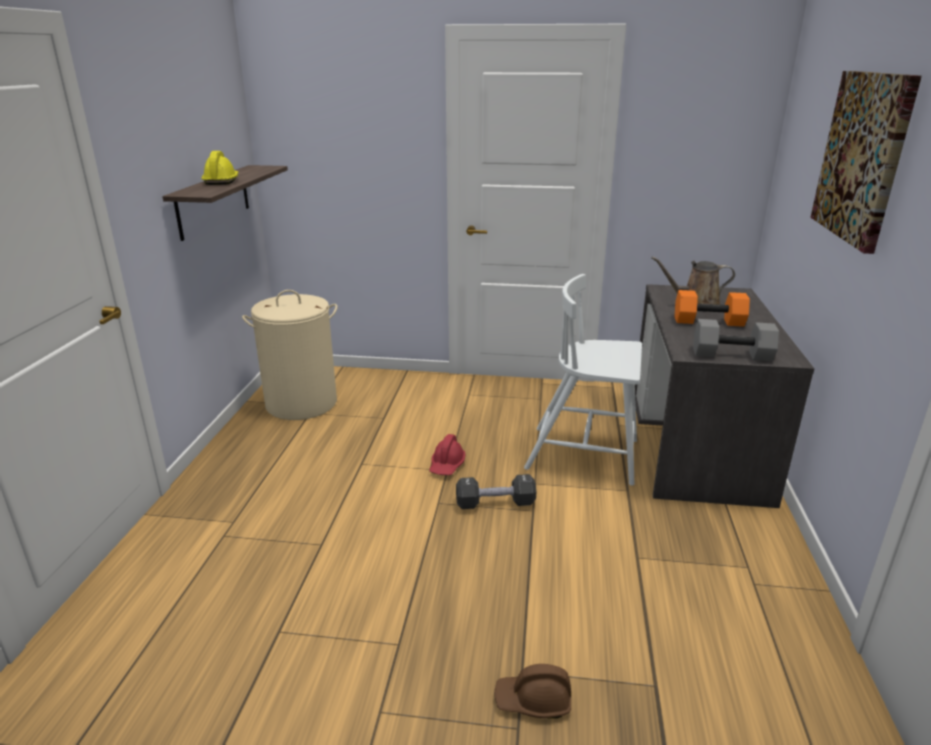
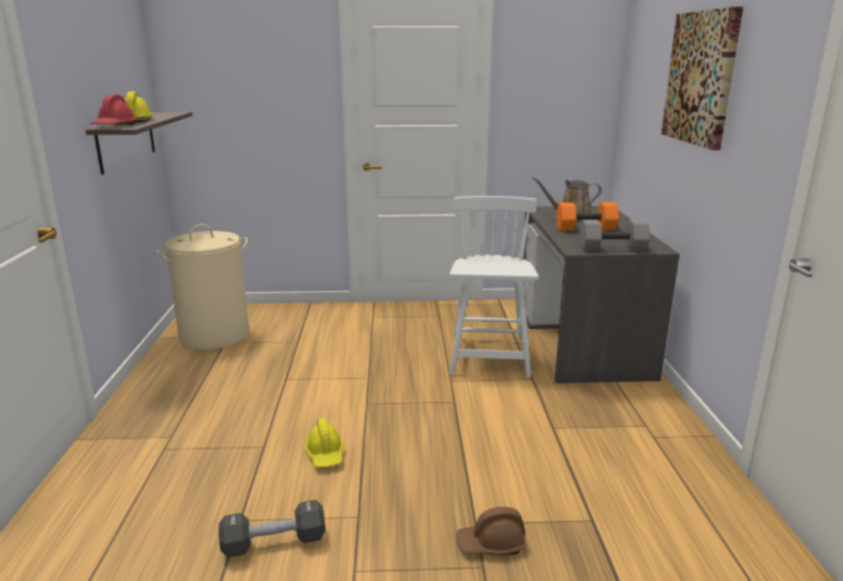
camera: 10 degrees left, 5 degrees down
(381, 562) = (325, 454): none -> yellow hard hat
(447, 465) = (367, 373): red hard hat -> red hard hat (115, 126)
(495, 503) = (419, 399): black dumbbell -> black dumbbell (274, 543)
(585, 455) = (489, 356): white chair -> white chair turned 90 degrees clockwise

